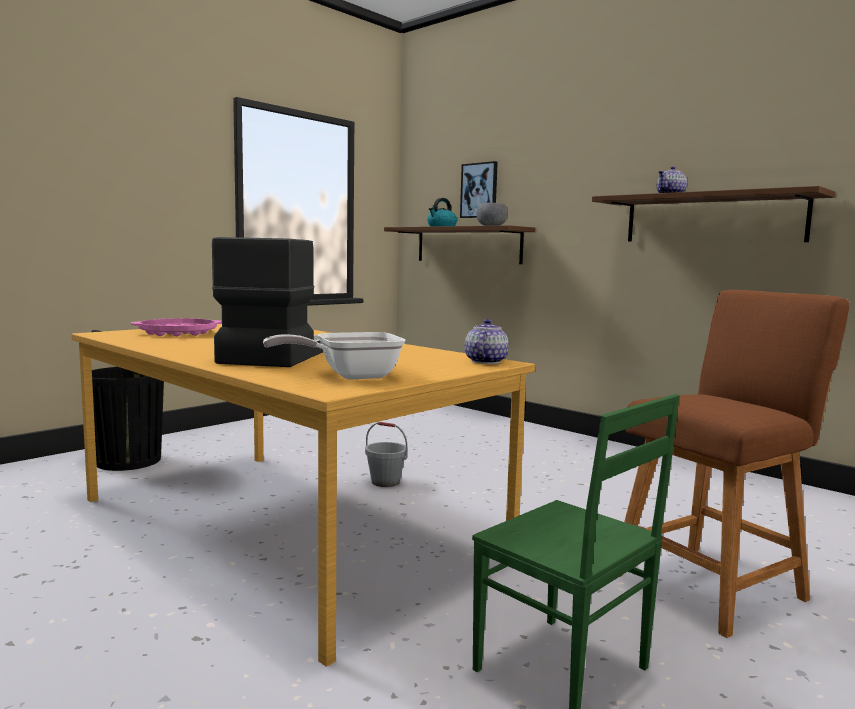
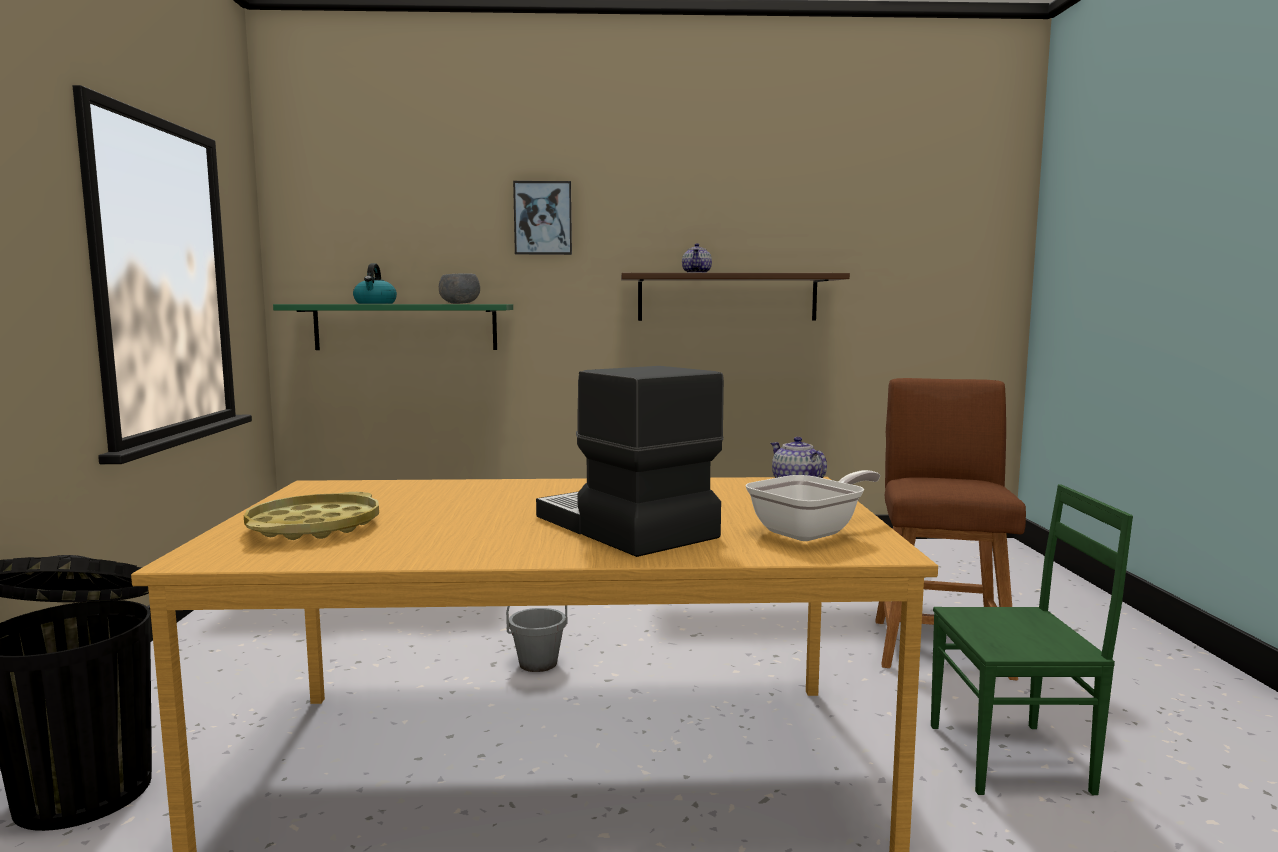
camera: 45 degrees left, 0 degrees up
(178, 333) = (314, 527): pink tray -> yellow tray
(349, 376) = (812, 532): frying pan -> frying pan turned 150 degrees counterclockwise
(468, 245) = (406, 327): brown shelf -> green shelf
(479, 190) = (419, 254): picture -> picture (543, 218)

